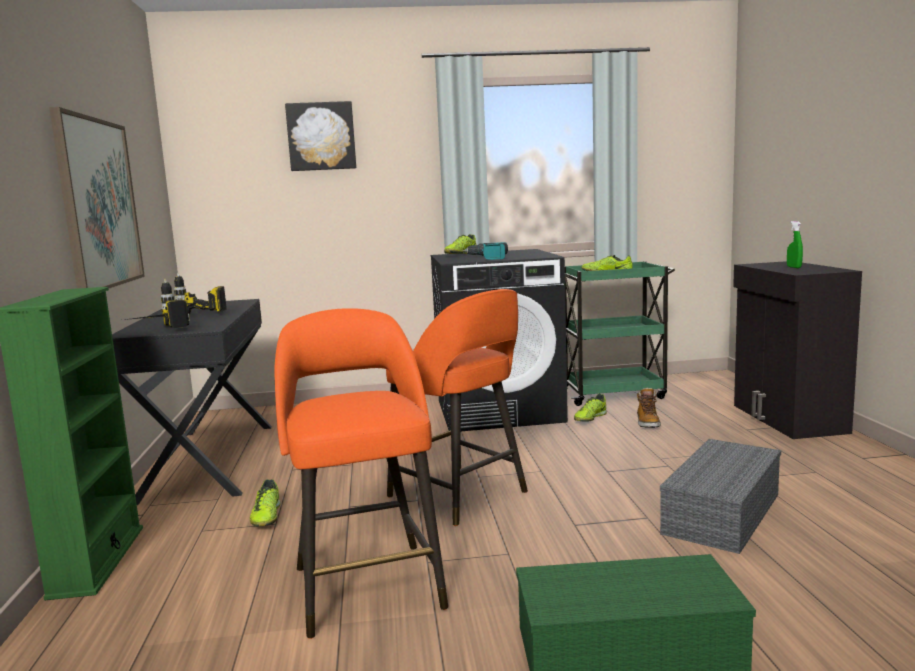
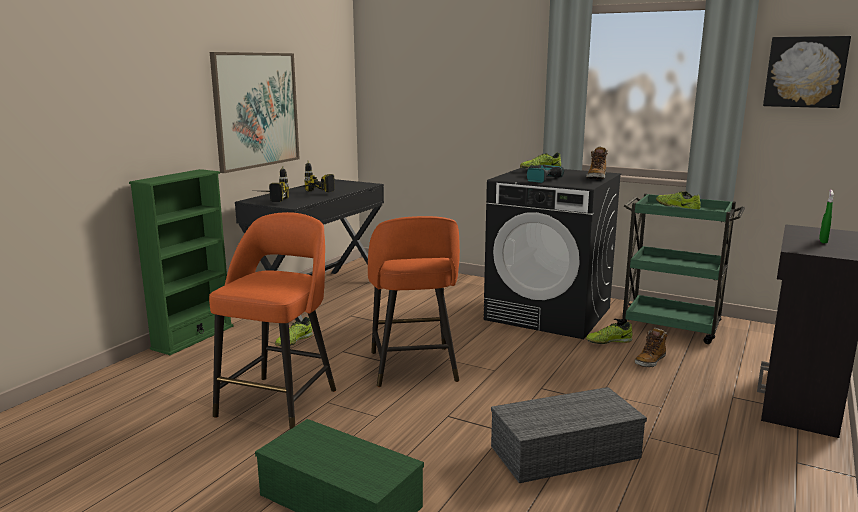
camera: 35 degrees right, 5 degrees up
(321, 136) = (459, 56): picture -> picture (805, 72)
(532, 252) = (596, 177): none -> boot

